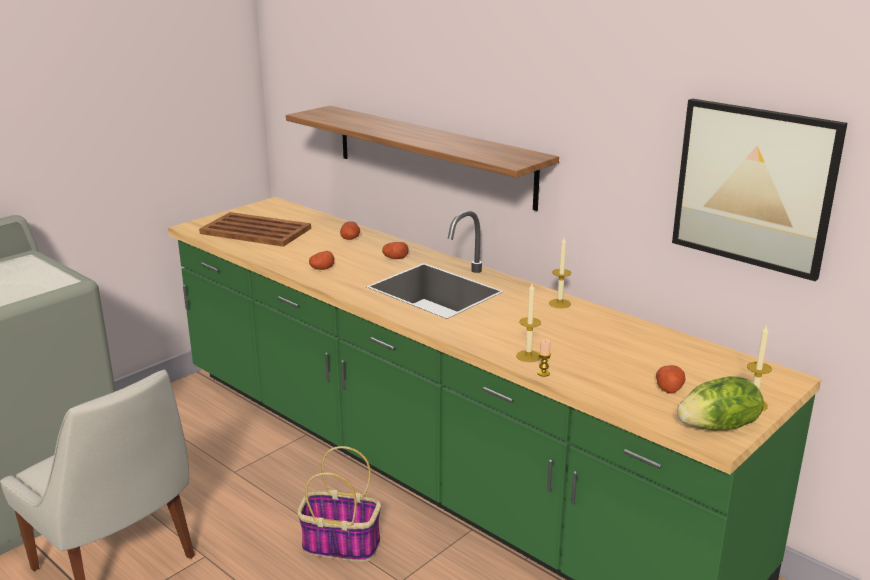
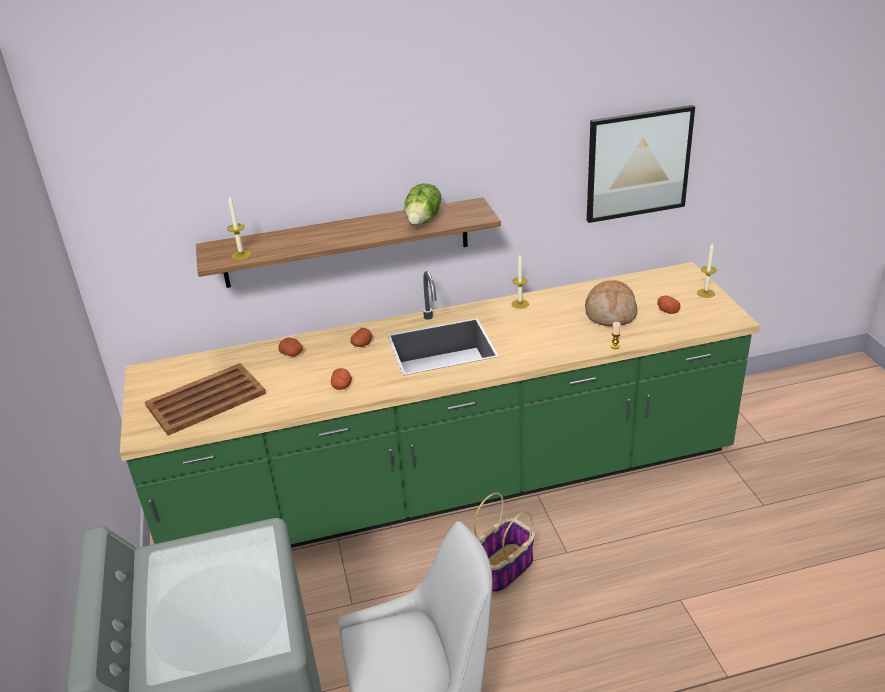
camera: 55 degrees left, 10 degrees up
(528, 356) = (586, 343): candle -> candle (241, 255)
(610, 355) = (610, 313): none -> bread
(719, 427) = (722, 313): lettuce -> lettuce (424, 220)

